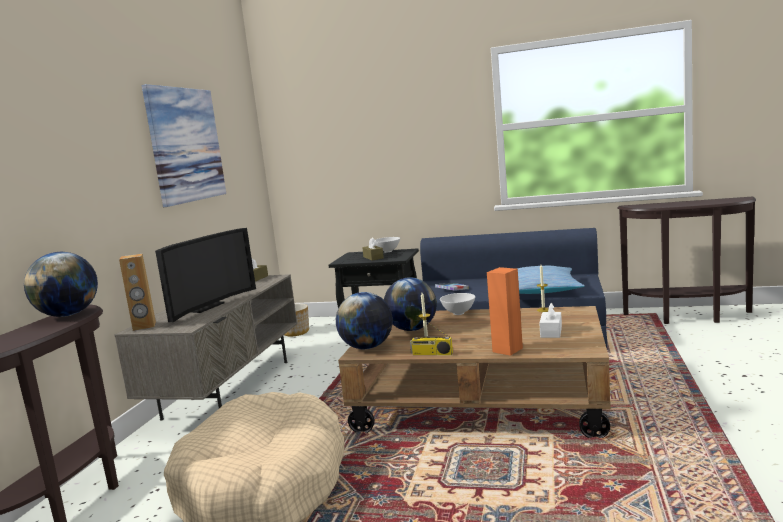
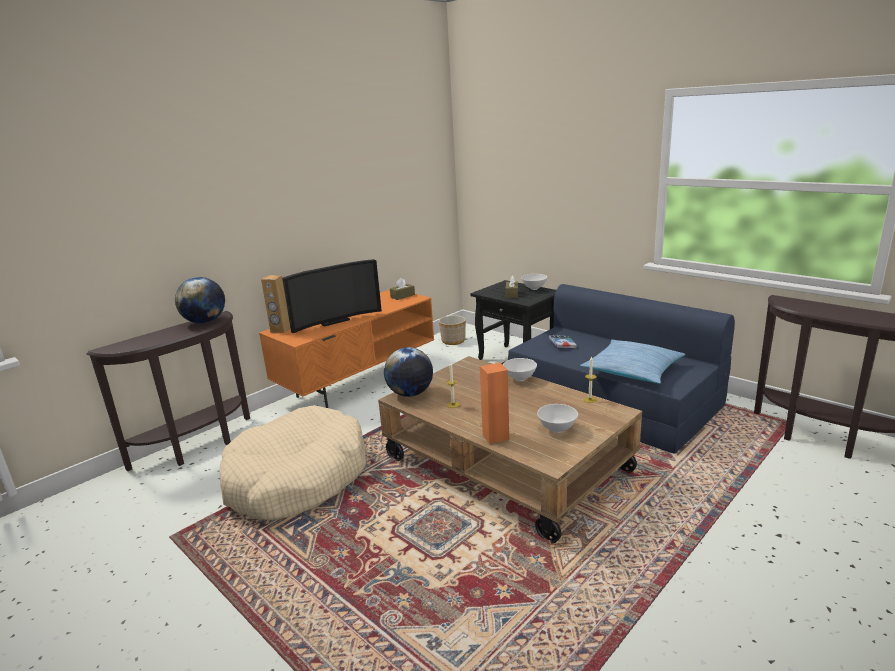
camera: 30 degrees right, 10 degrees up
(185, 145) = (354, 176): picture -> none
(229, 388) = (359, 383): grey tv stand -> orange tv stand
(412, 329) = (463, 385): globe -> none
(431, 354) = (440, 418): radio -> none
(551, 331) = (557, 429): white tissue box -> white bowl

